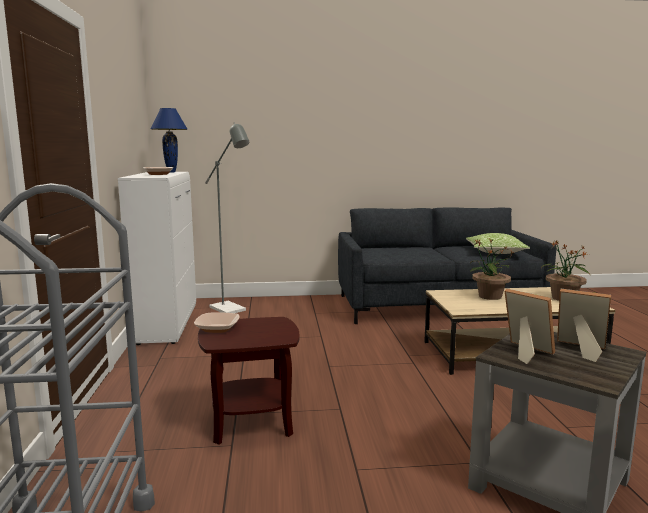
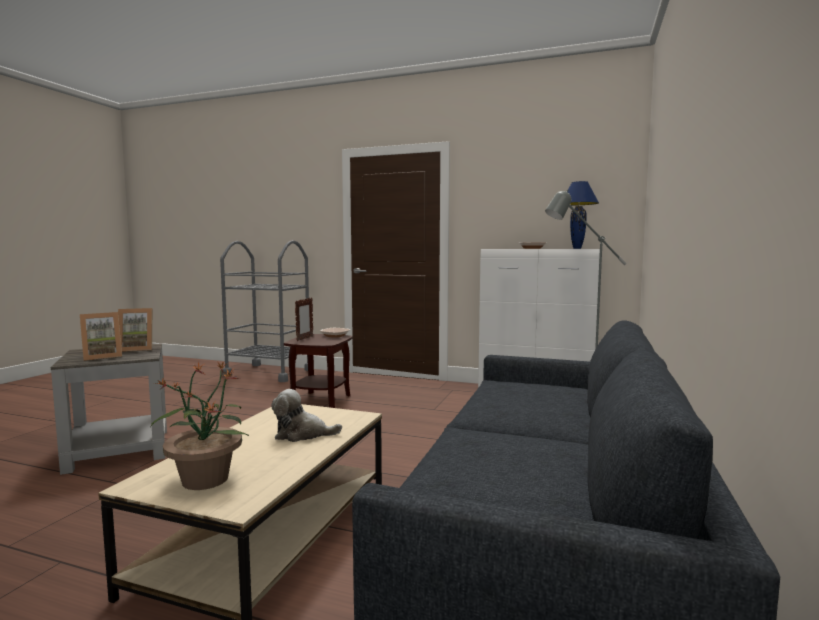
camera: 115 degrees right, 5 degrees down
(255, 338) = (304, 339): none -> picture frame
(489, 296) = (302, 434): potted plant -> plush toy
(495, 252) = (468, 466): pillow -> none

